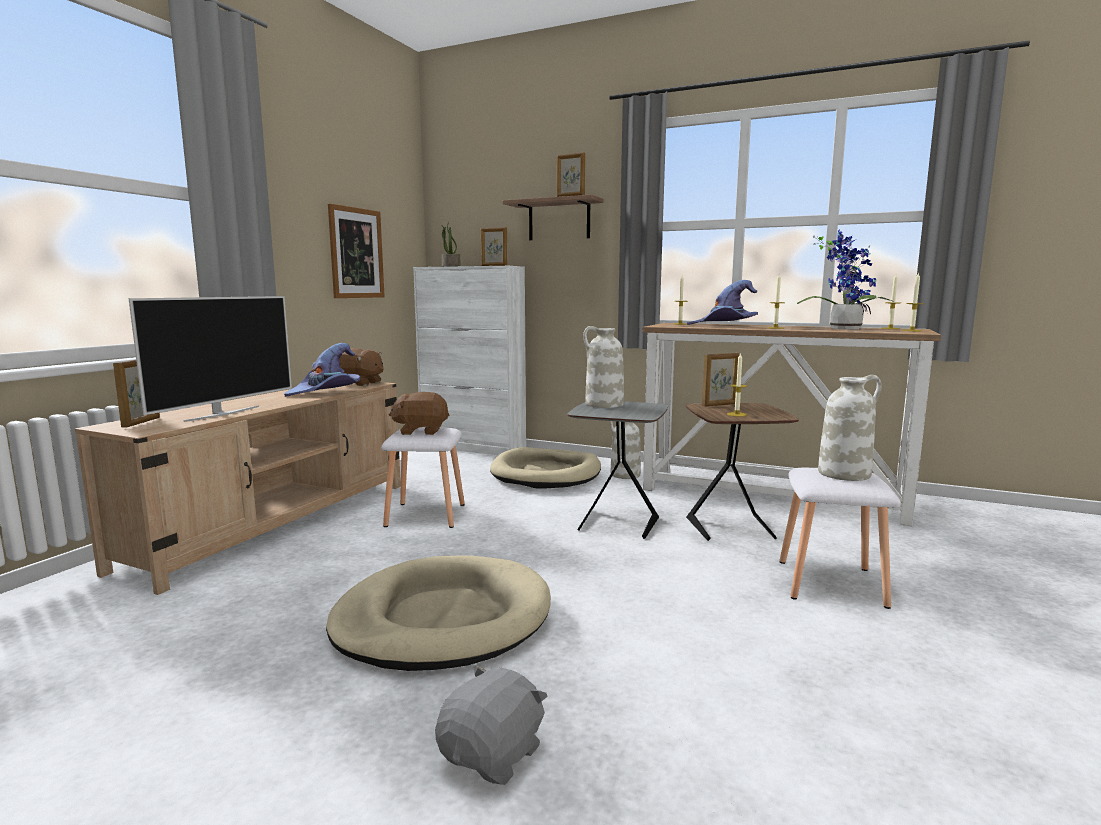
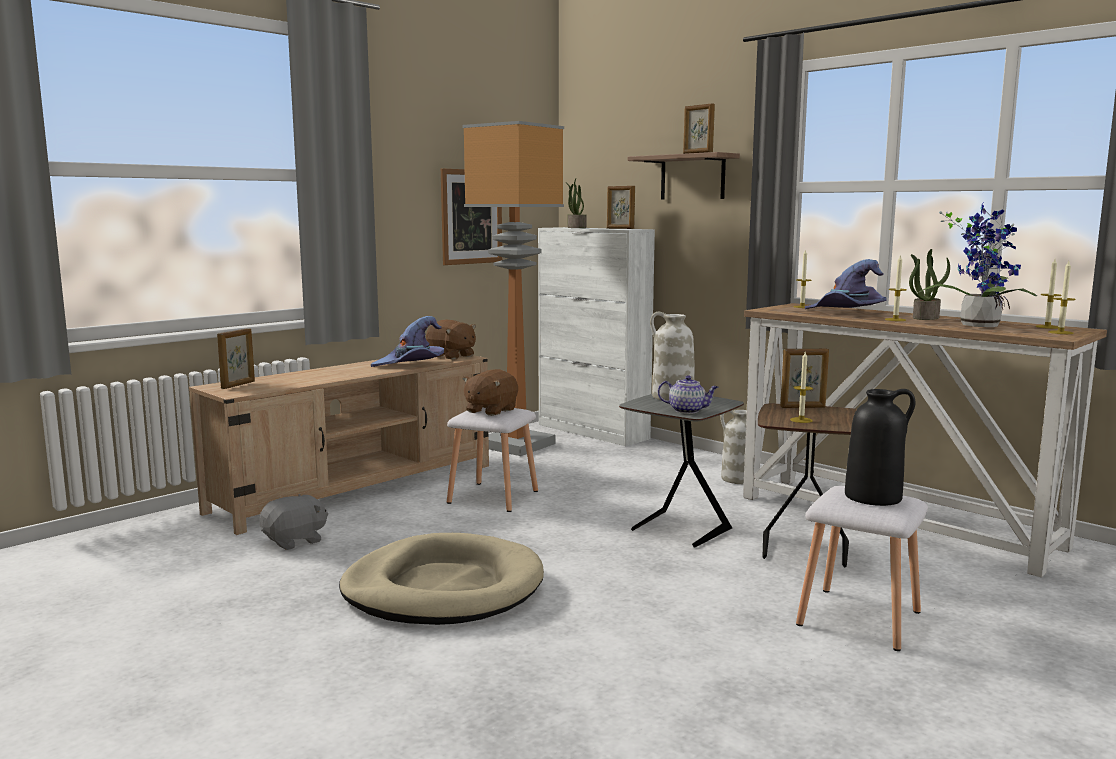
camera: 20 degrees right, 0 degrees up
(222, 413) = (304, 381): television -> none
(413, 465) = (516, 445): none -> floor lamp
(421, 431) = (490, 410): brown plush toy -> brown plush toy turned 75 degrees counterclockwise
(493, 755) = (413, 687): grey plush toy -> grey plush toy (295, 541)
(546, 473) = (650, 468): beige dog bed -> none
(635, 414) = (688, 411): none -> teapot
(790, 326) = (925, 317): none -> potted plant
(844, 474) = (874, 497): white vase -> black vase

